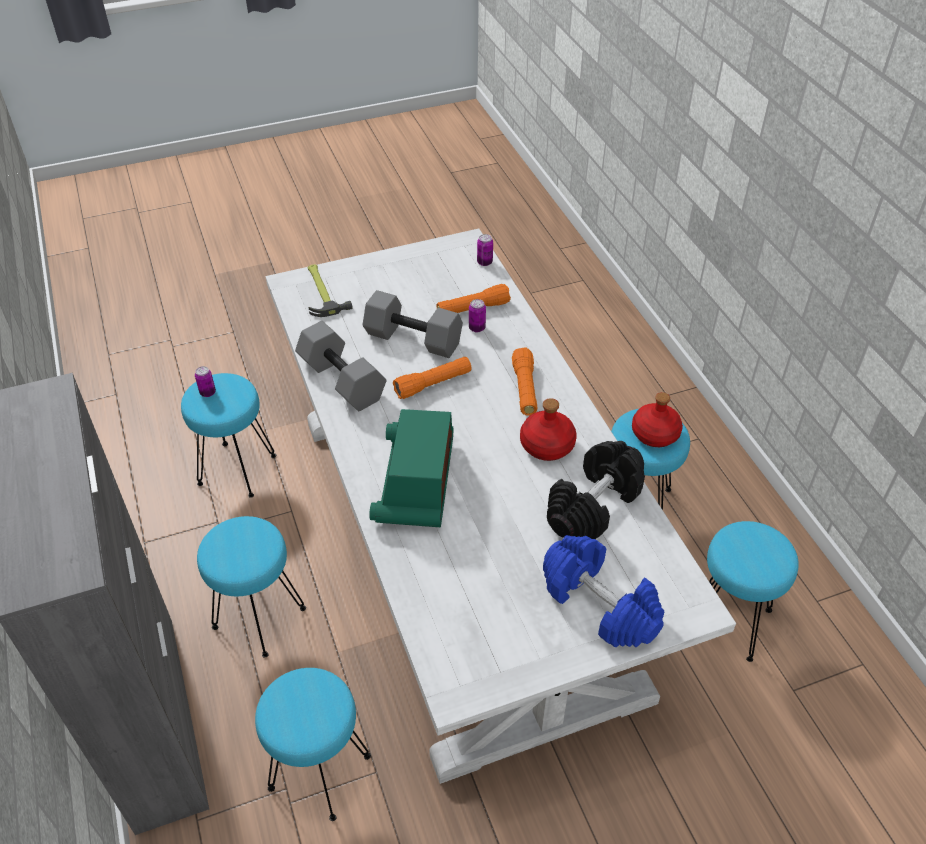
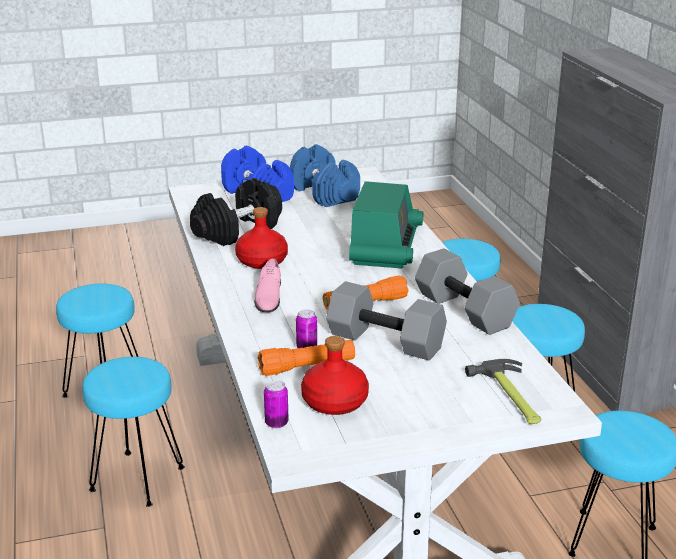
camera: 175 degrees left, 20 degrees down
(208, 393) = (645, 436): can -> none
(506, 615) = (323, 193): none -> blue dumbbell
(525, 389) = (268, 296): orange flashlight -> pink shoe
(655, 433) = (122, 373): red bottle -> red bottle (334, 402)

